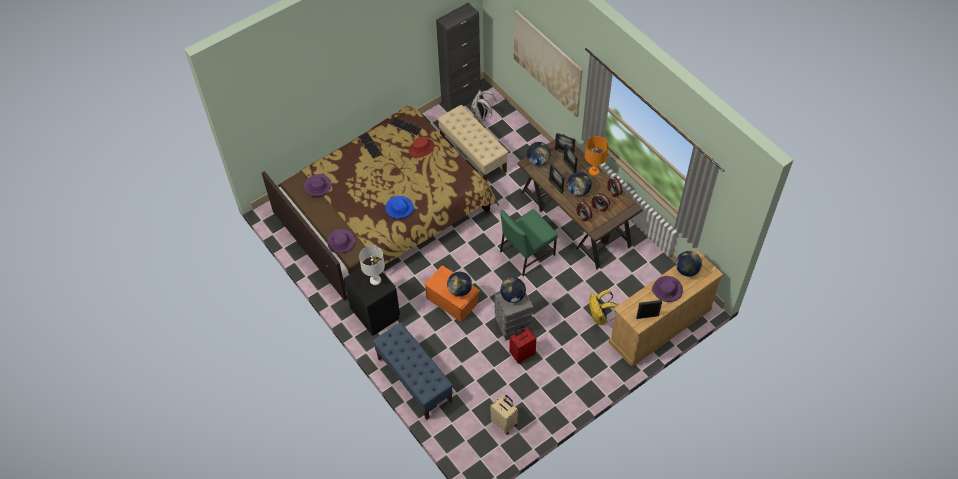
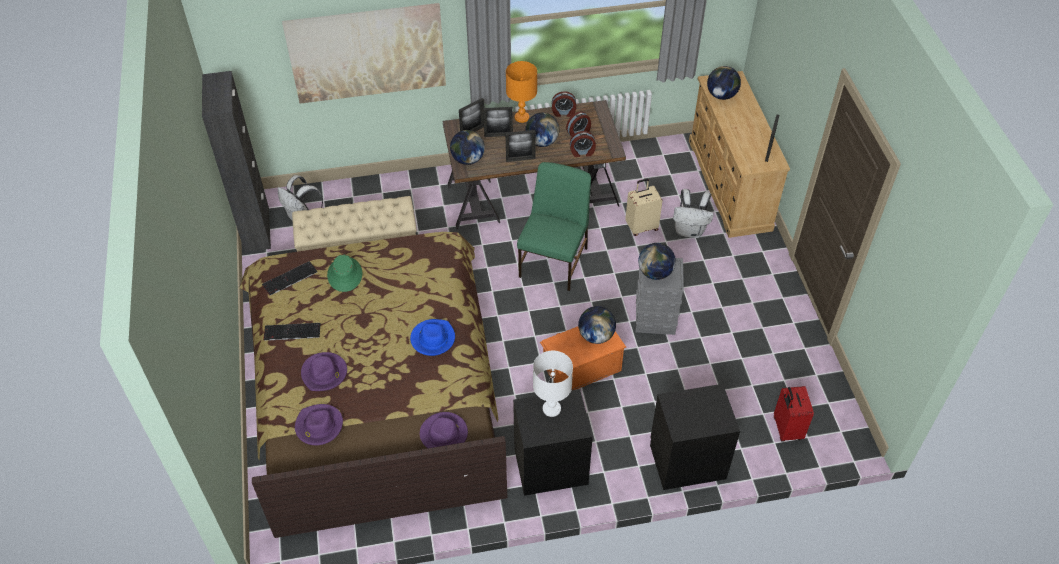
camera: 65 degrees left, 5 degrees down
(414, 380) = (687, 460): blue bench -> black nightstand
(421, 148) = (345, 274): red hat -> green hat
(504, 422) = (797, 384): beige suitcase -> beige suitcase (641, 227)
(522, 354) = (704, 326): red suitcase -> red suitcase (786, 429)
(526, 253) = (554, 261): green chair -> green chair turned 150 degrees counterclockwise
(600, 317) = (690, 231): yellow backpack -> white backpack
(667, 290) = (740, 121): purple hat -> purple hat (324, 373)

